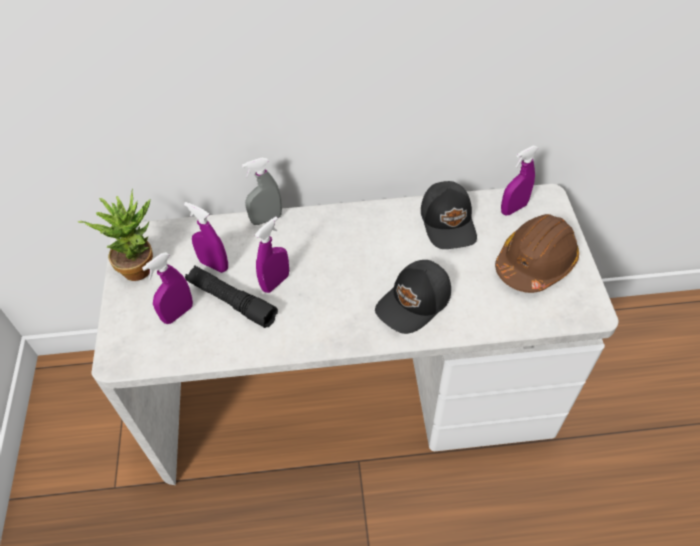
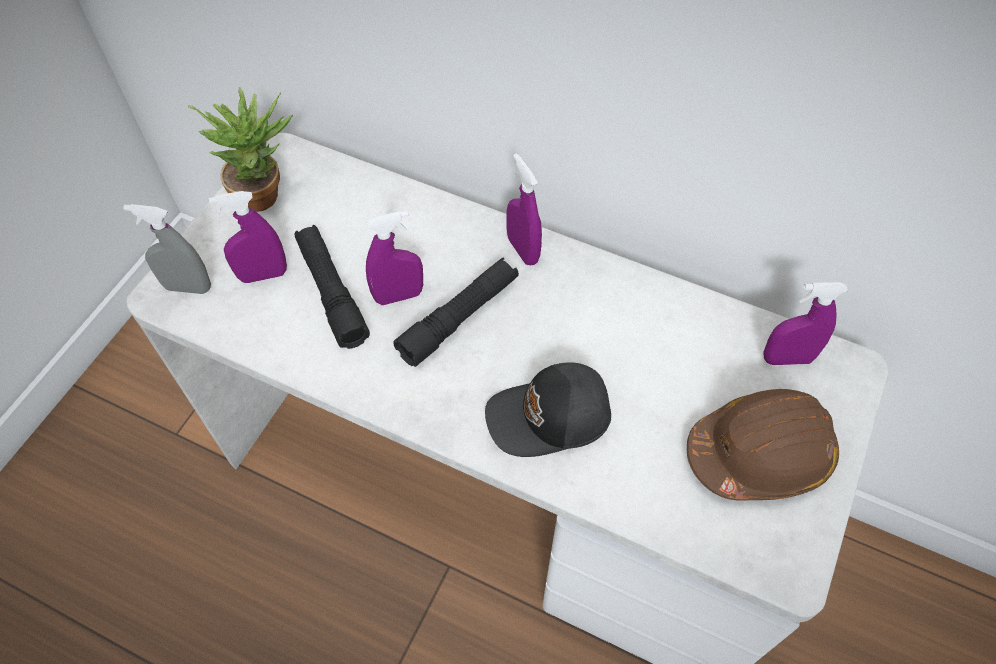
camera: 30 degrees right, 5 degrees up
(214, 265) = (344, 235): purple spray bottle -> purple spray bottle (522, 250)
(266, 219) = (446, 208): grey spray bottle -> grey spray bottle (188, 287)
(322, 276) = (459, 318): none -> black flashlight
(449, 222) = (679, 331): black cap -> none

